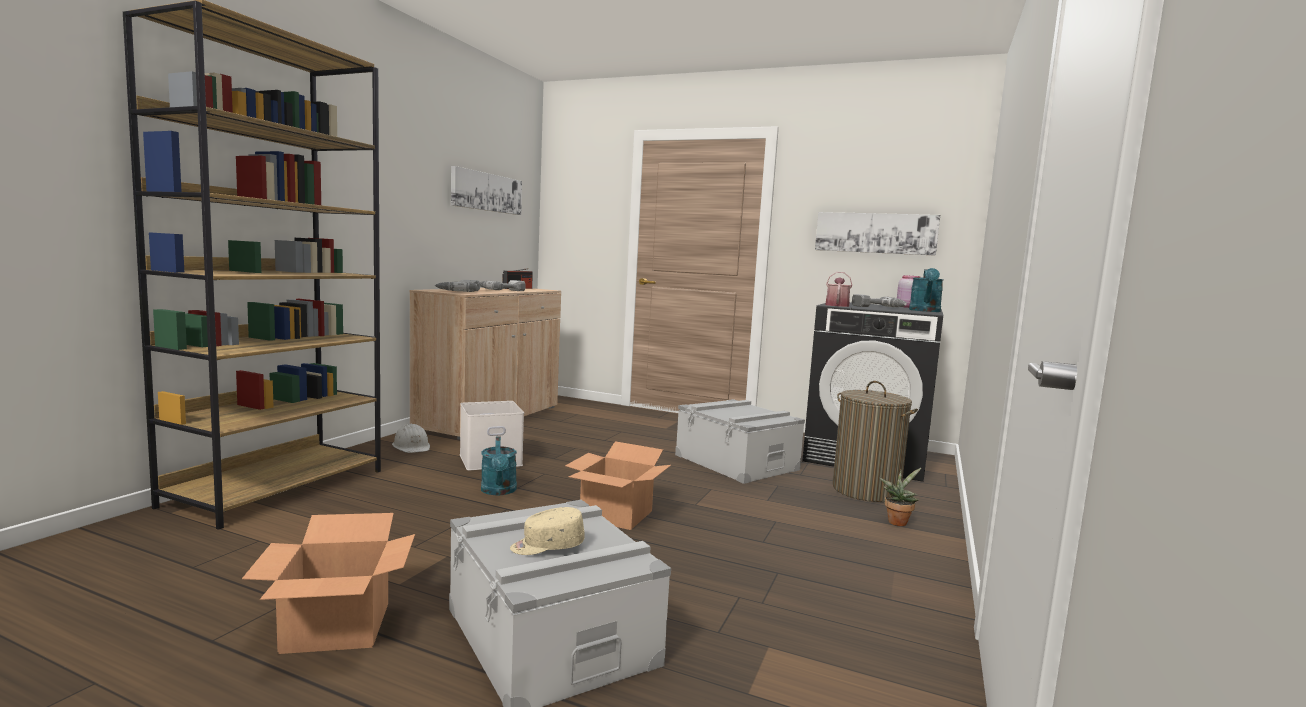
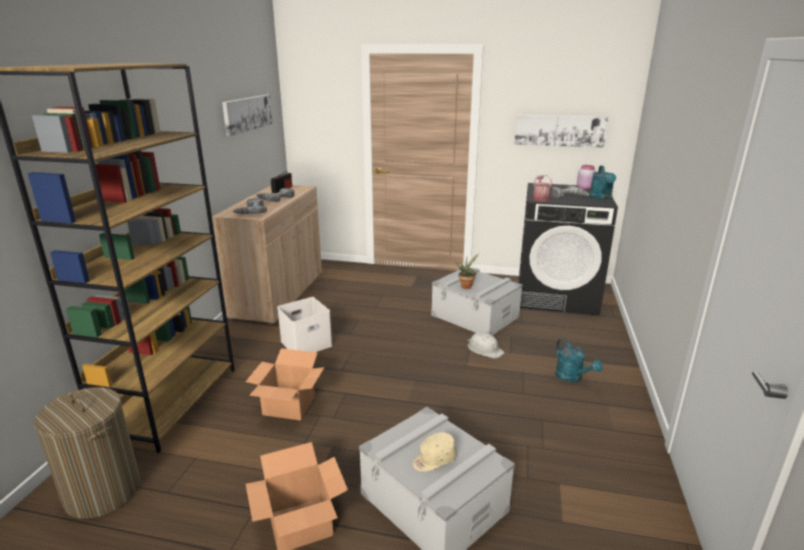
camera: 10 degrees left, 15 degrees up
(412, 446) = (240, 338): white hard hat -> white hard hat (485, 349)
(499, 491) = (331, 376): turquoise watering can -> turquoise watering can (572, 377)
(617, 515) = (421, 385): cardboard box -> cardboard box (290, 405)
(866, 490) = (567, 331): laundry basket -> laundry basket (103, 491)
(897, 521) = (596, 358): potted plant -> potted plant (466, 286)

